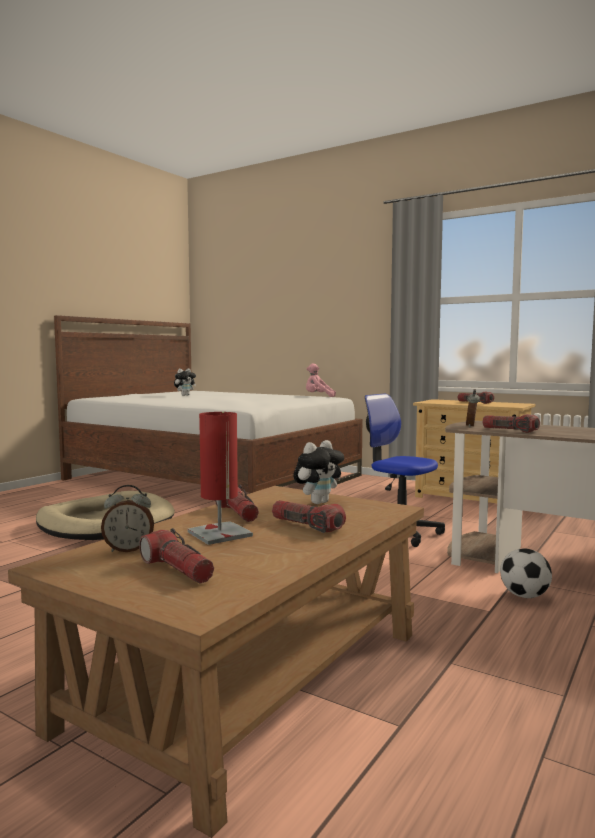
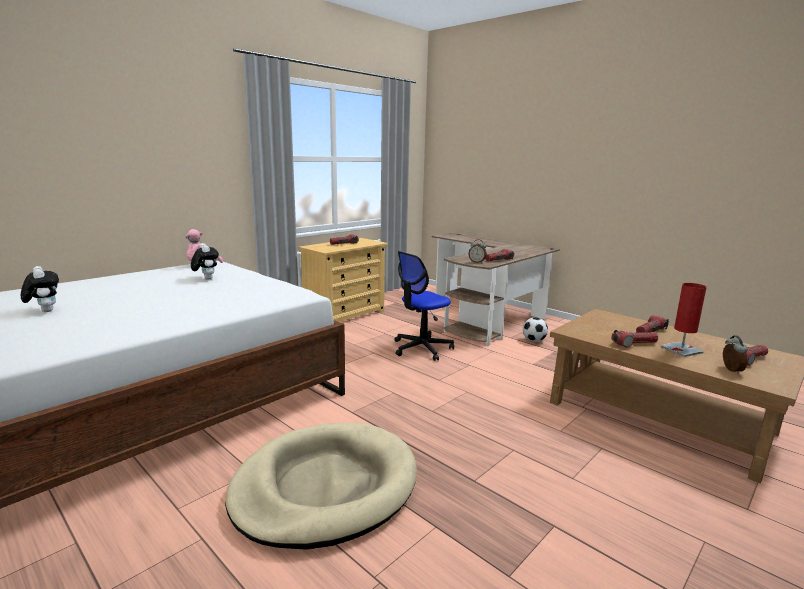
camera: 80 degrees left, 10 degrees up
(318, 502) = (595, 325): plush toy -> plush toy (206, 278)

